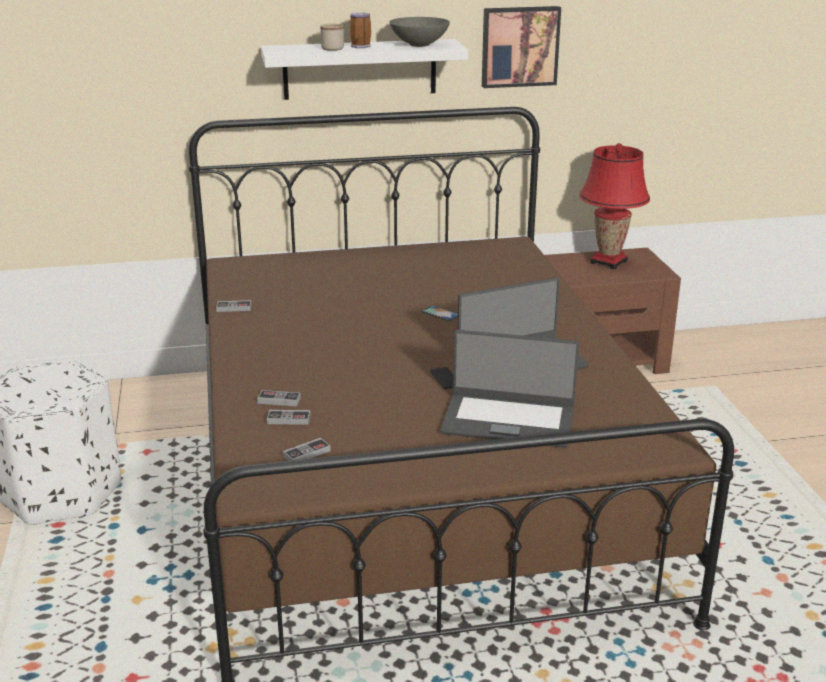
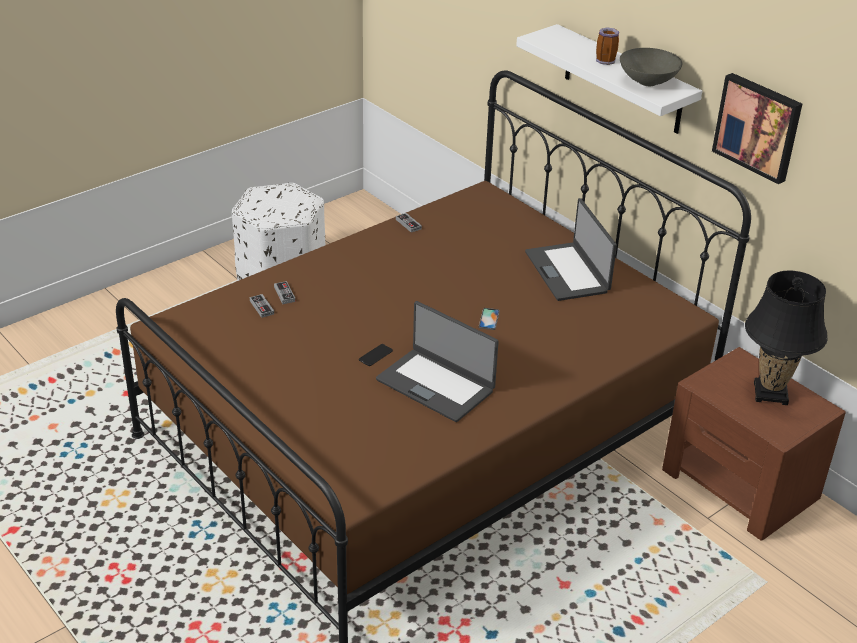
camera: 60 degrees right, 10 degrees up
(306, 453) = (223, 330): game controller -> none
(333, 48) = (583, 52): beige mug -> none
(508, 420) = (333, 404): laptop -> laptop (568, 272)
(608, 262) = (770, 393): red table lamp -> black table lamp

